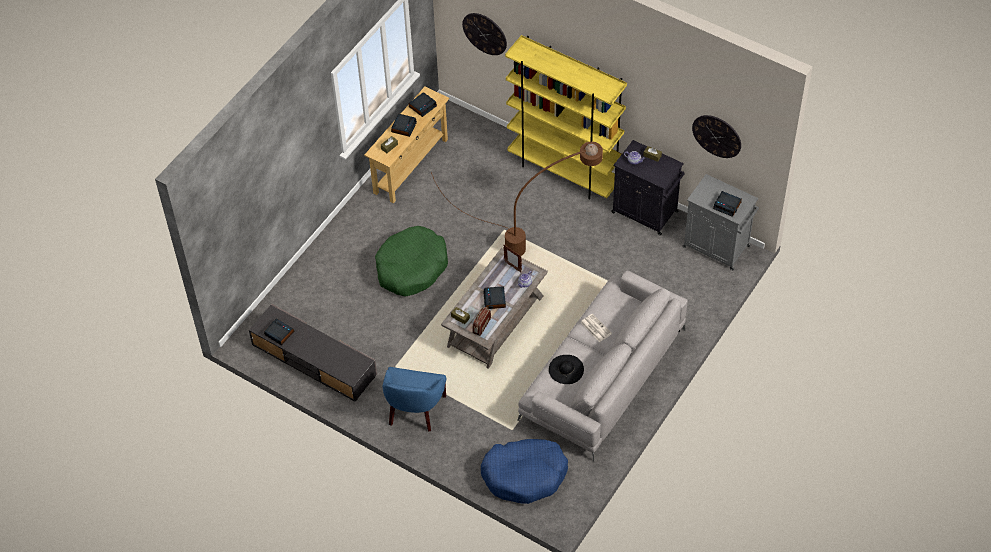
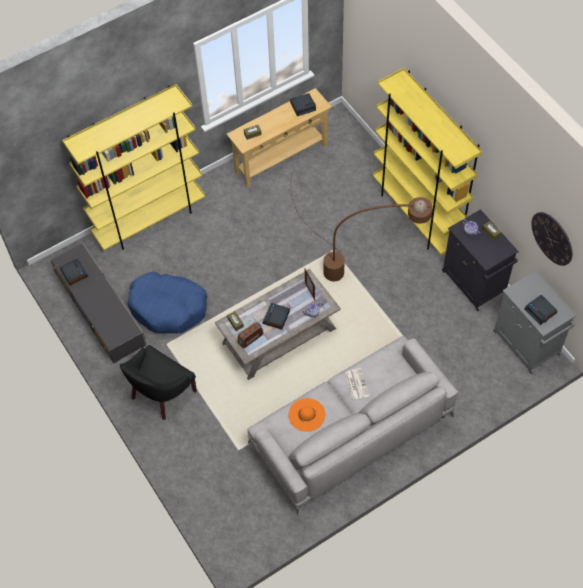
camera: 25 degrees right, 5 degrees up
(315, 264) = (149, 220): none -> yellow bookcase
(403, 127) = (275, 120): alarm clock -> none
(411, 268) = (231, 255): green dog bed -> none
(414, 410) = (160, 393): blue armchair -> black armchair
(484, 33) = (378, 55): wall clock -> none
(524, 475) = (226, 500): blue dog bed -> blue dog bed (168, 307)
(566, 369) = (306, 414): black hat -> orange hat

